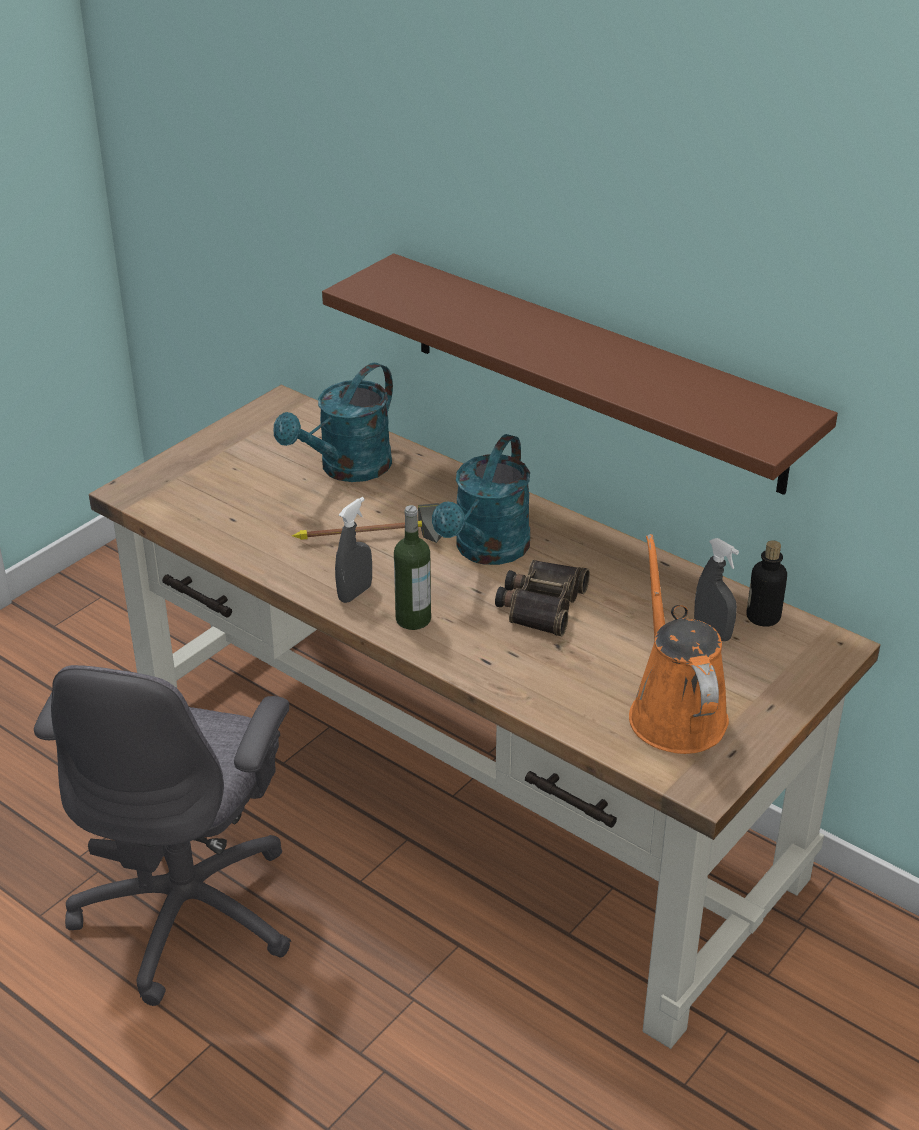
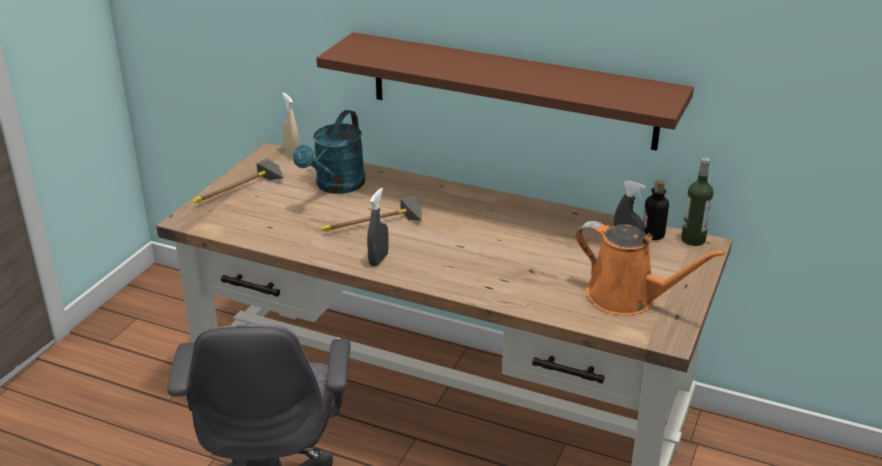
camera: 15 degrees left, 5 degrees down
(213, 460) = (238, 193): none -> hammer
(309, 410) = (292, 155): none -> beige spray bottle
(413, 619) = (426, 269): bottle -> bottle (693, 240)
(486, 551) = (455, 222): turquoise watering can -> none
(540, 604) = (507, 248): binoculars -> none
(674, 711) = (627, 298): orange watering can -> orange watering can turned 150 degrees clockwise

